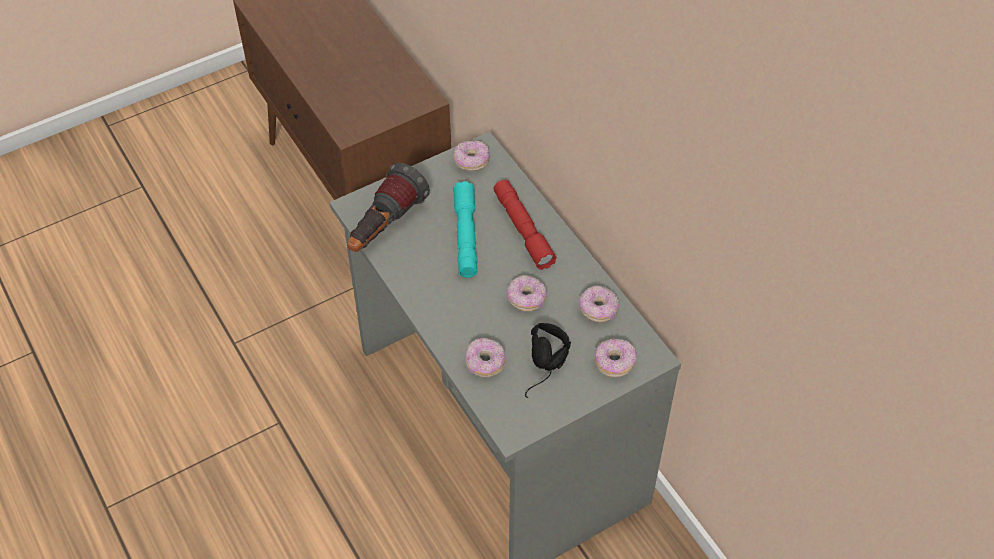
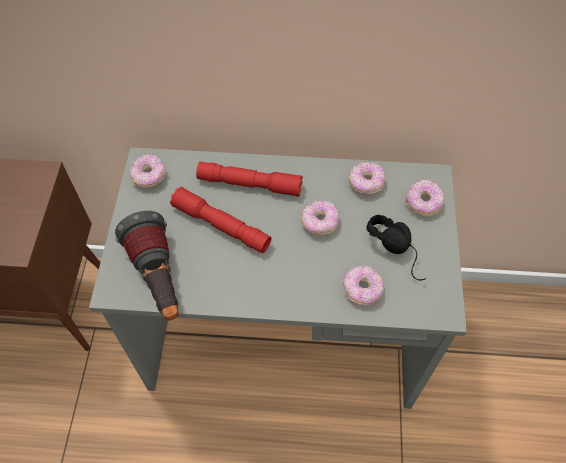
camera: 55 degrees left, 5 degrees up
(466, 236) = (221, 226): turquoise flashlight -> red flashlight

